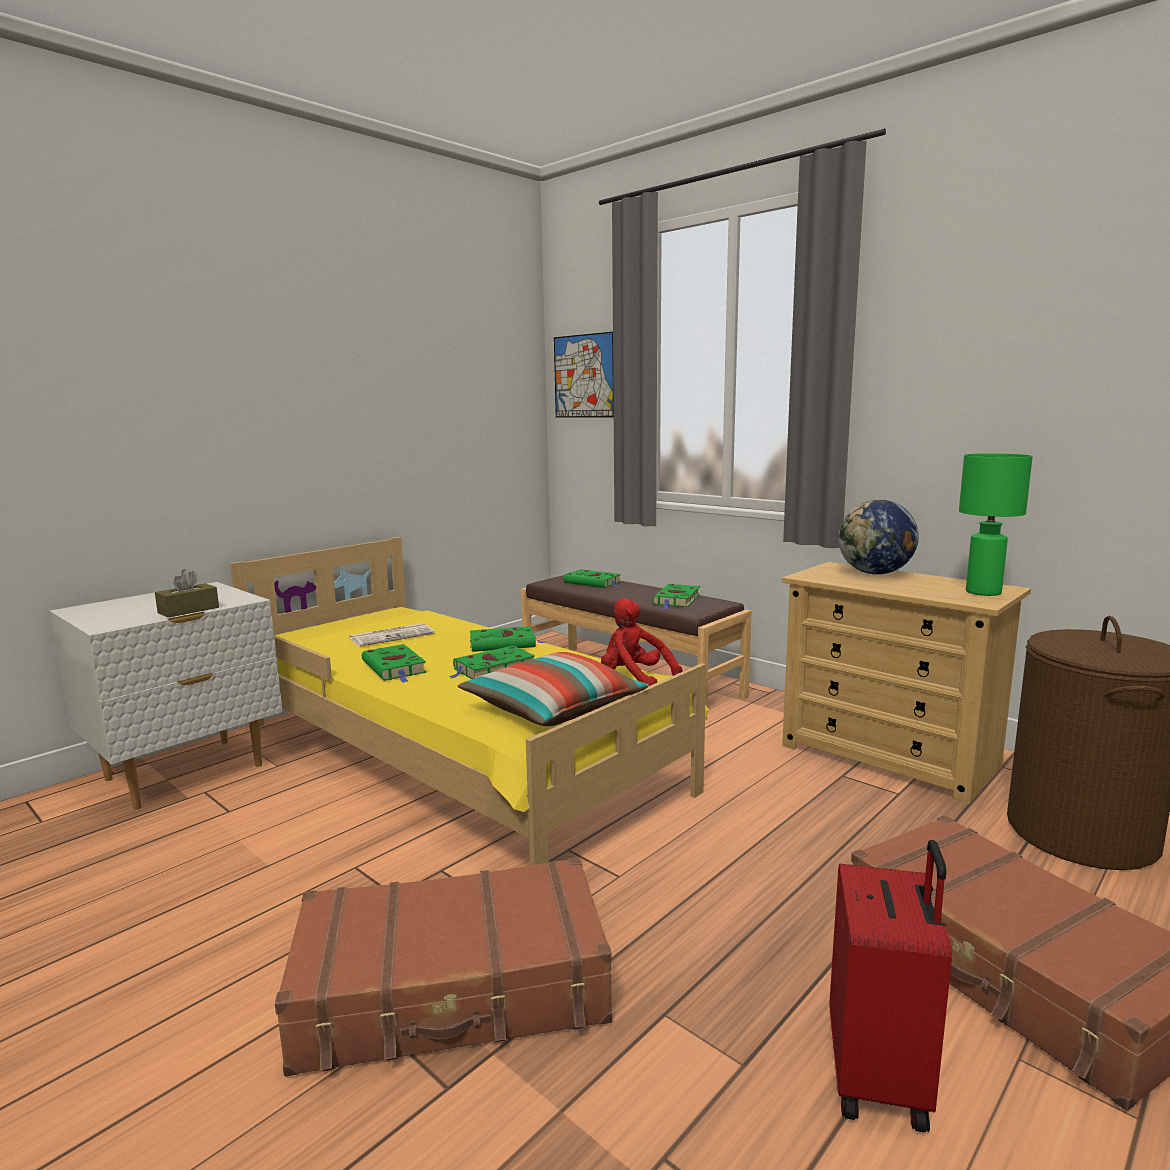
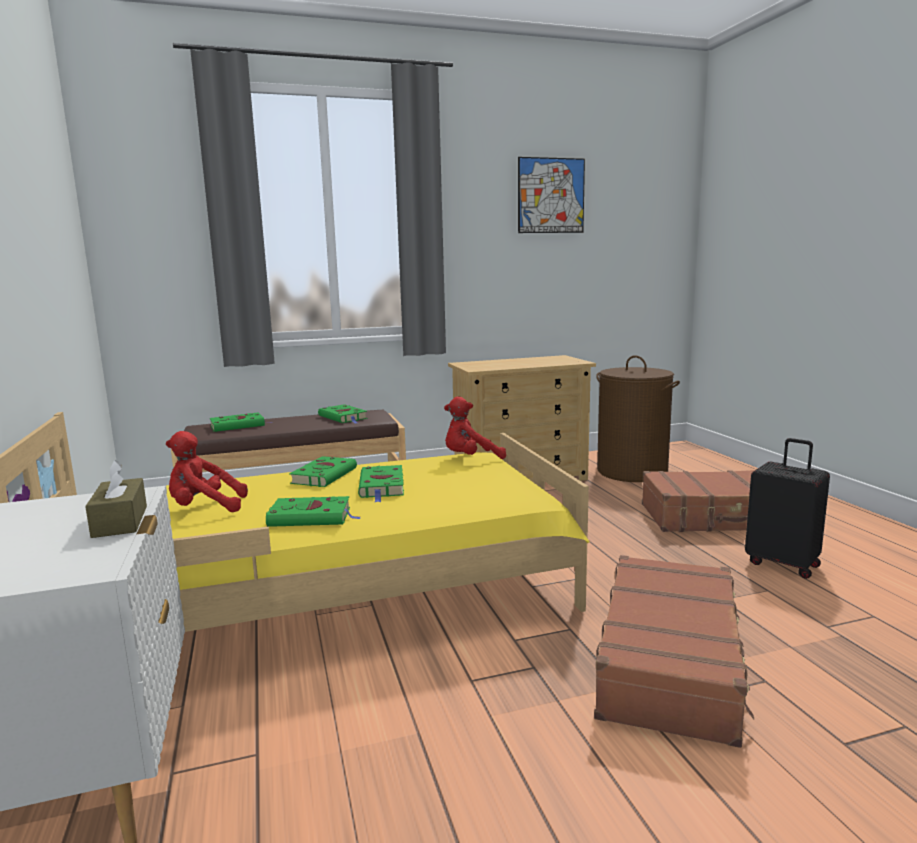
camera: 60 degrees left, 0 degrees up
(392, 636) = (204, 508): newspaper -> red plush toy
(553, 709) = (501, 484): pillow -> none
(584, 376) = (149, 222): picture -> picture (551, 195)
(875, 573) = (494, 362): globe -> none
(880, 1077) = (783, 564): red suitcase -> black suitcase
(982, 592) = (562, 359): green table lamp -> none

